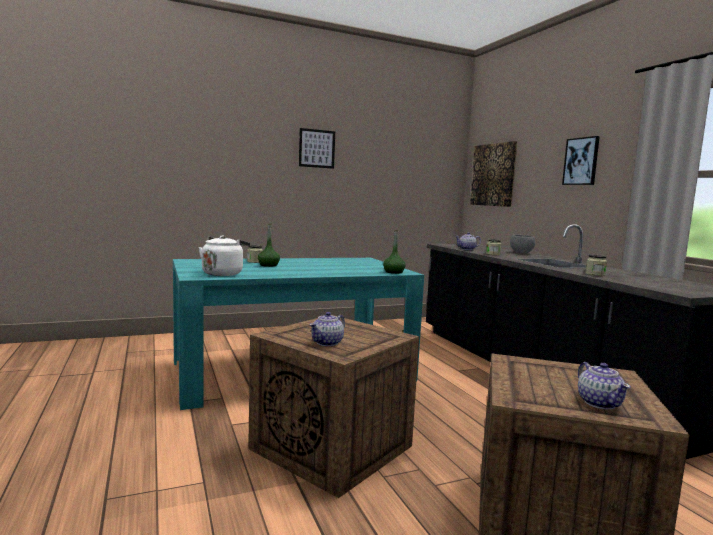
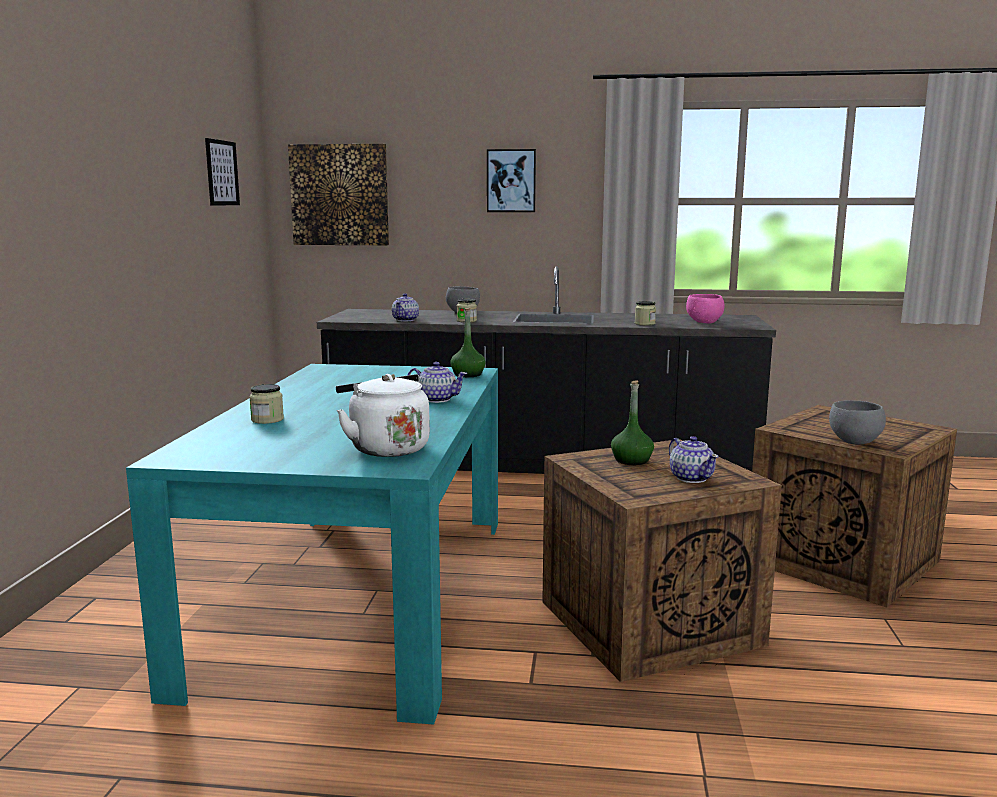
camera: 60 degrees left, 5 degrees up
(268, 265) = (324, 417): green bottle -> green bottle (631, 460)
(316, 148) = (109, 155): picture -> picture (222, 173)
(515, 385) = (854, 442): none -> grey bowl
(599, 403) = (898, 431): teapot -> teapot (437, 399)
(655, 284) = (705, 322): none -> pink bowl

